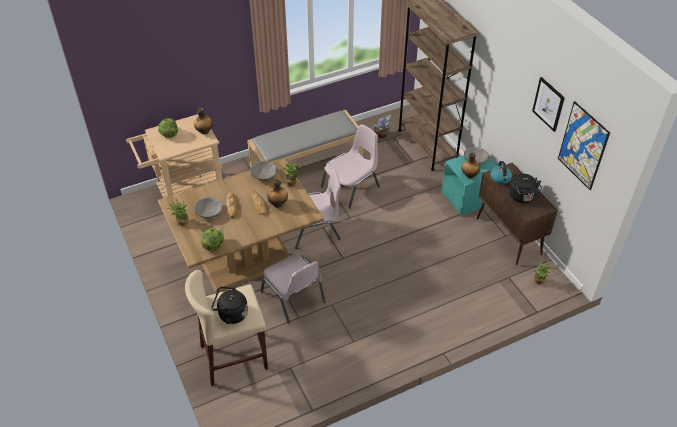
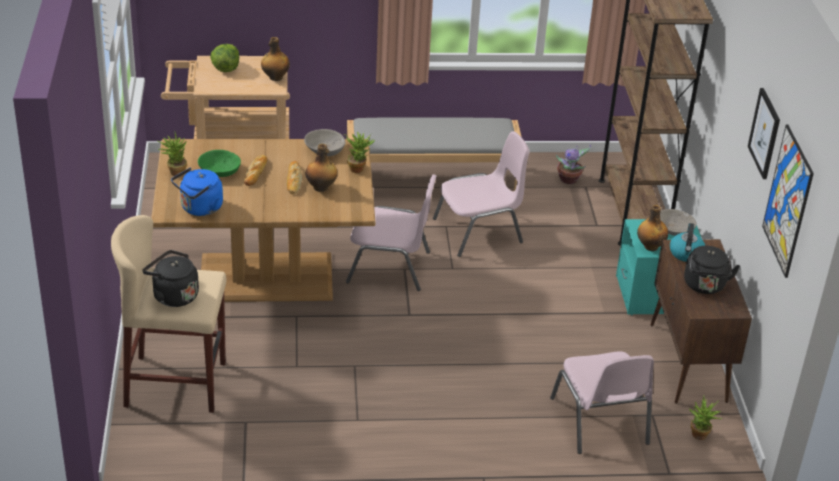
camera: 20 degrees right, 10 degrees down
(209, 212) = (219, 171): grey bowl -> green bowl
(213, 245) = (199, 209): lettuce -> blue kettle
(294, 297) = (305, 340): pink chair -> pink chair (600, 422)

